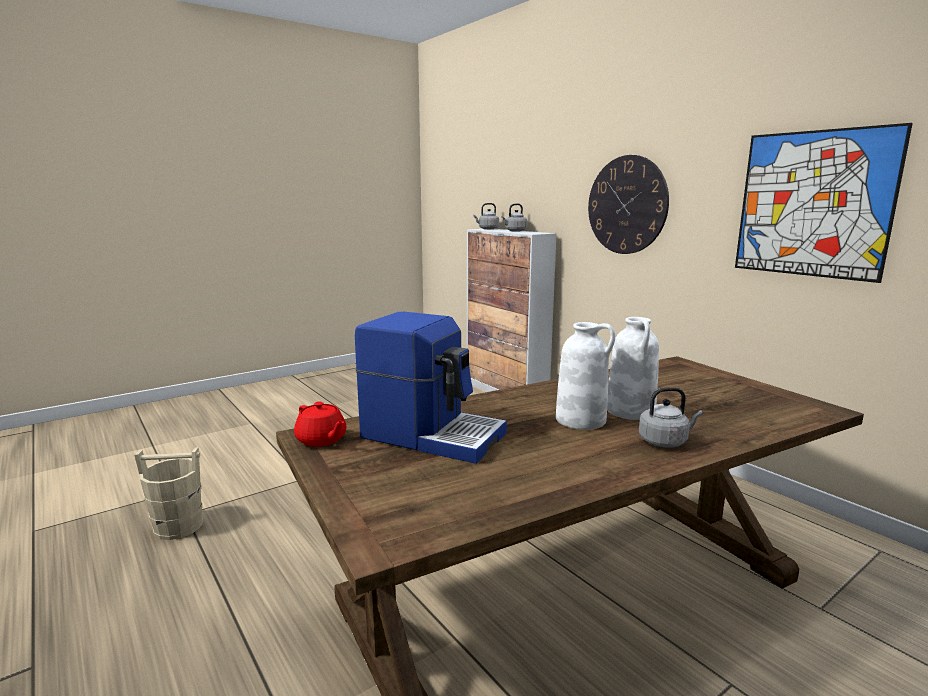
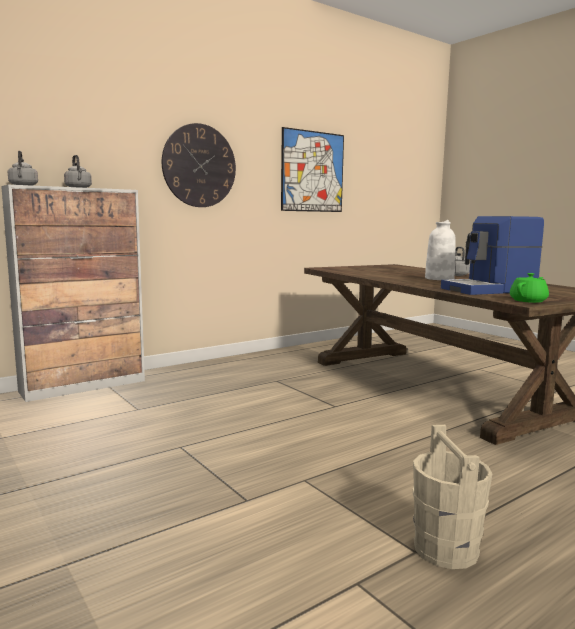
camera: 90 degrees left, 5 degrees down
(321, 440) = (528, 301): red teapot -> green teapot
(433, 434) = (490, 290): coffee machine -> coffee machine turned 135 degrees counterclockwise
(631, 411) = (418, 275): white vase -> none

